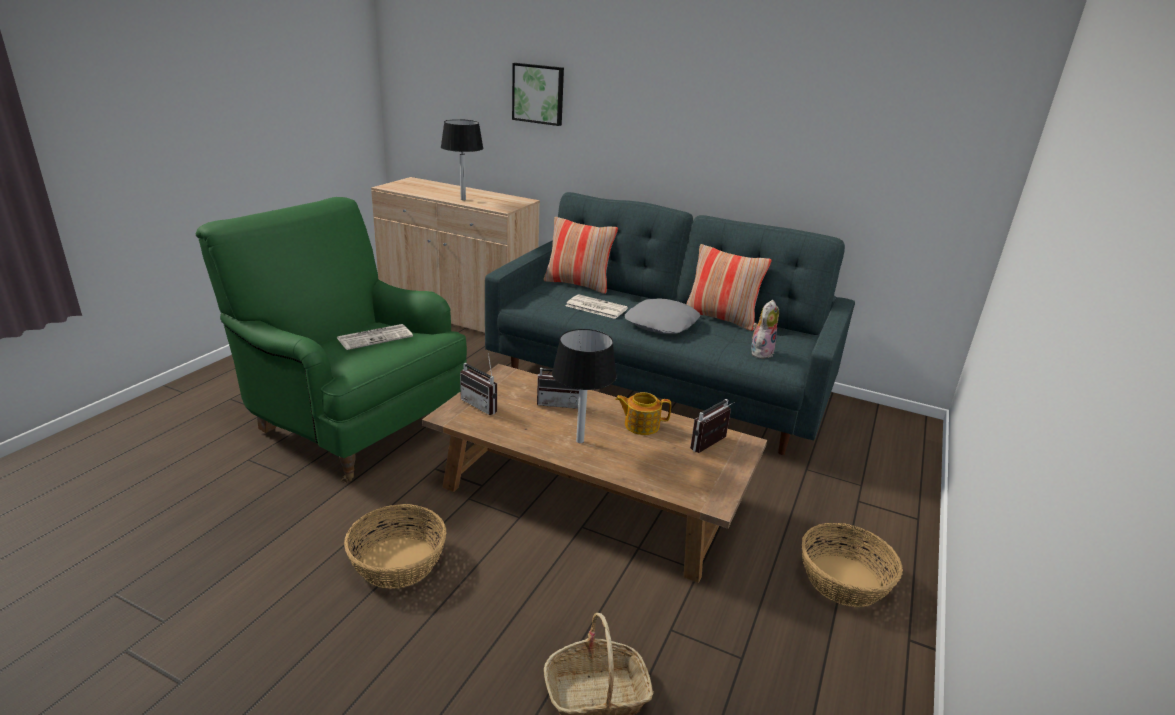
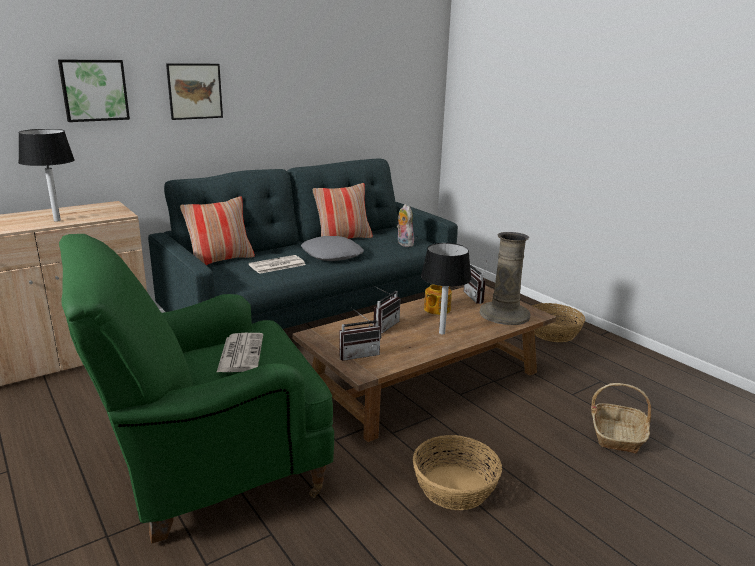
camera: 60 degrees left, 5 degrees down
(626, 107) = (195, 91): none -> picture
(683, 476) = (504, 314): none -> beige vase

